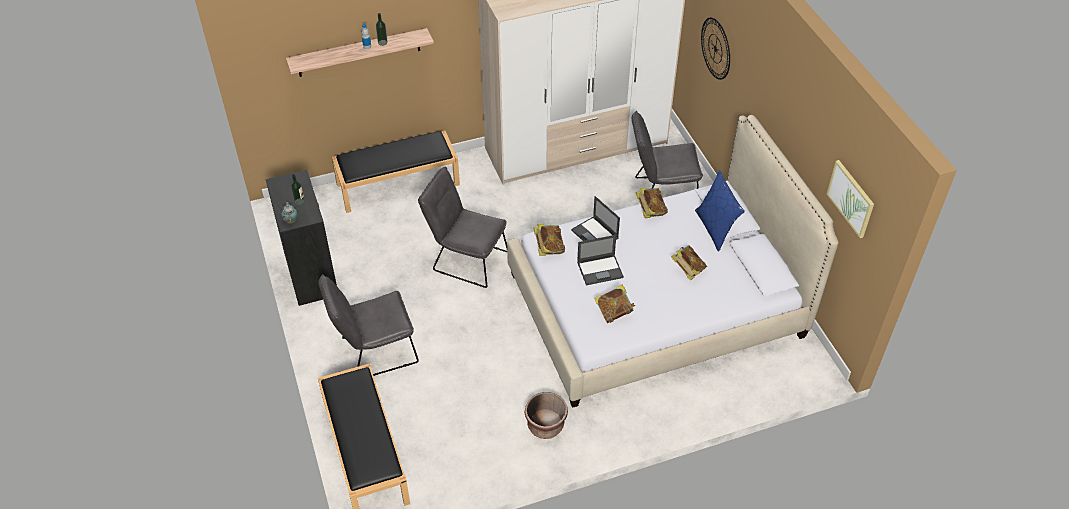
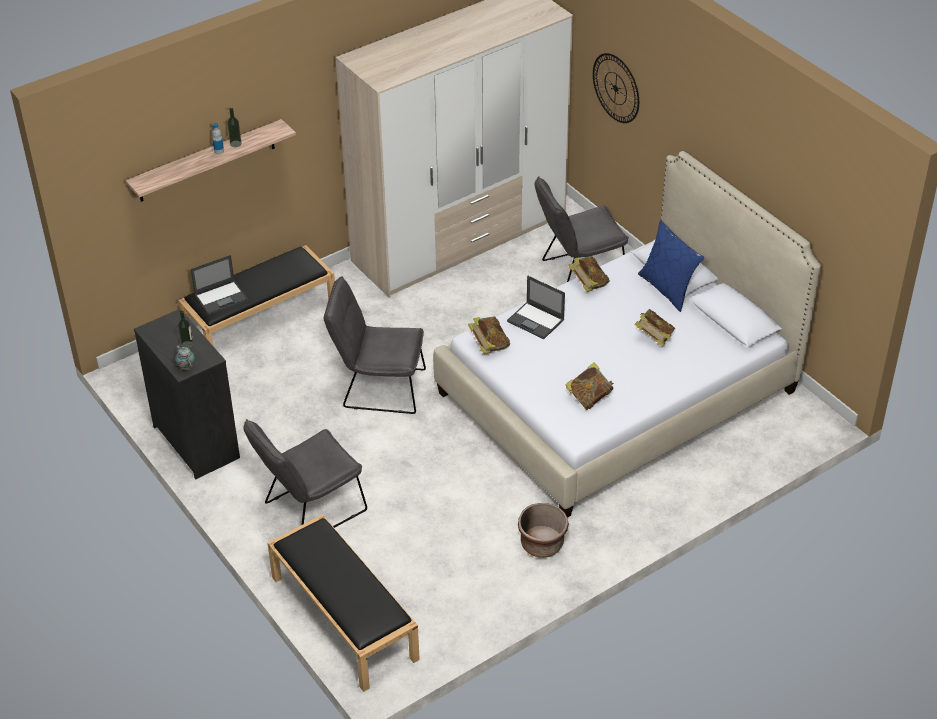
camera: 15 degrees left, 5 degrees down
(600, 270) = (557, 356): laptop -> laptop (221, 297)
(851, 198) = (827, 212): picture -> none

